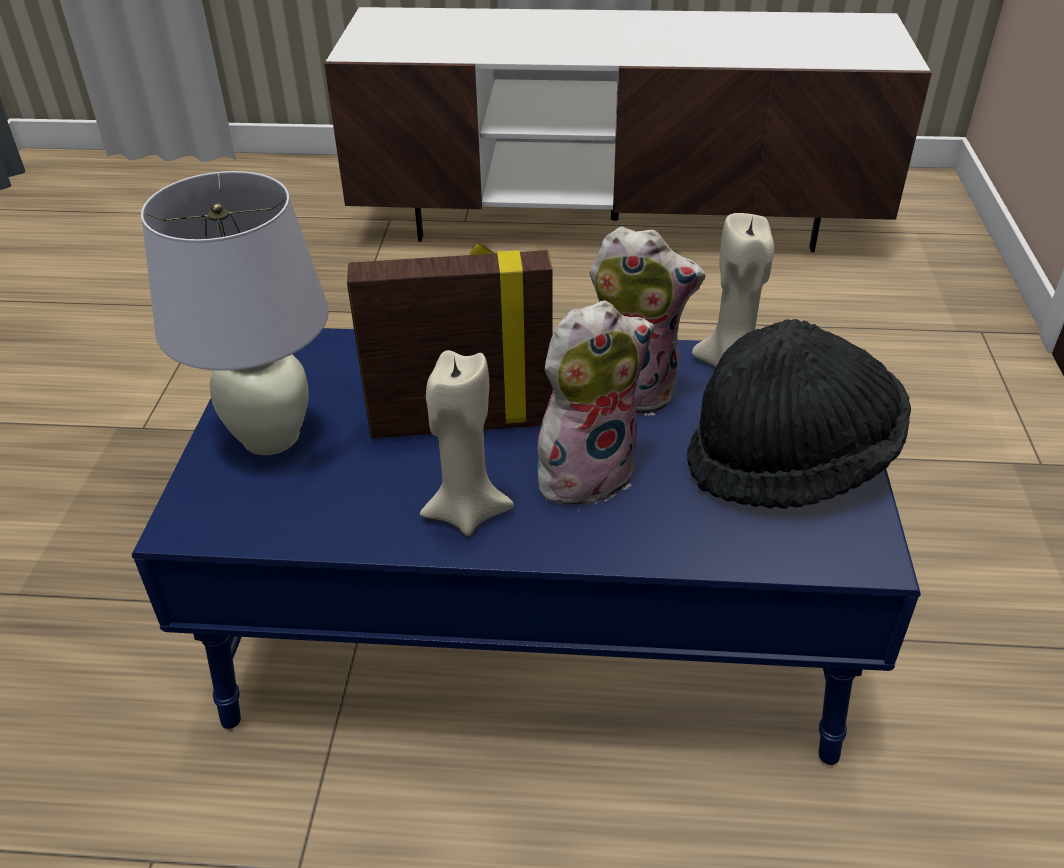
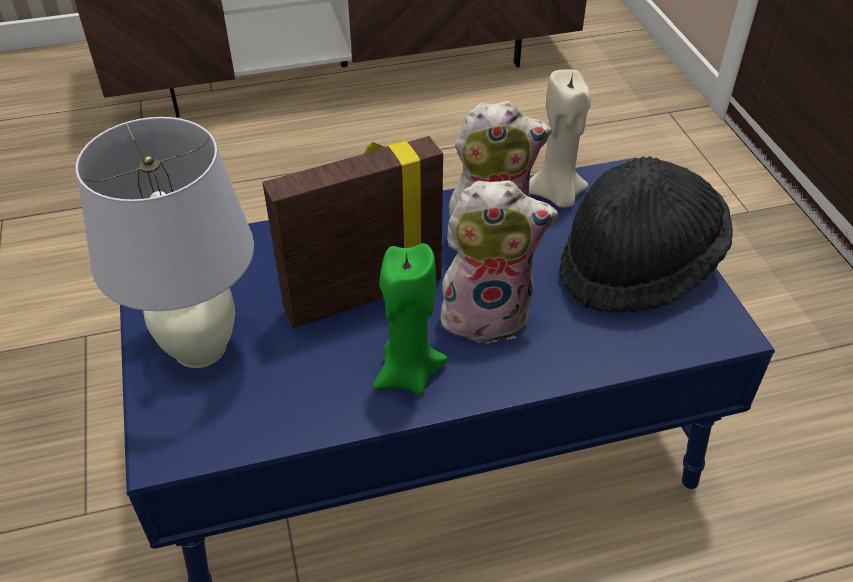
camera: 20 degrees left, 5 degrees up
(466, 512) = (408, 374): beige candle -> green candle
(586, 472) = (487, 314): plush toy -> plush toy turned 45 degrees clockwise

